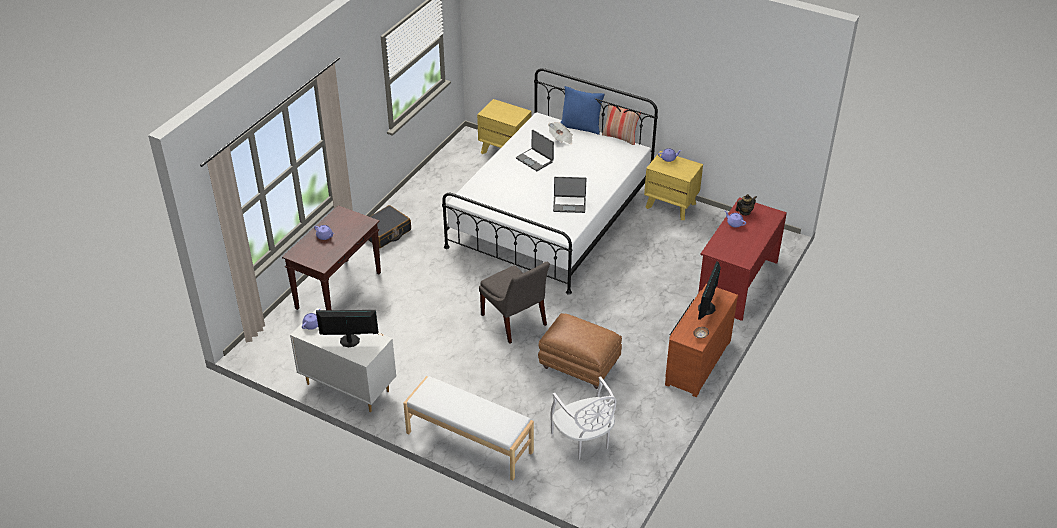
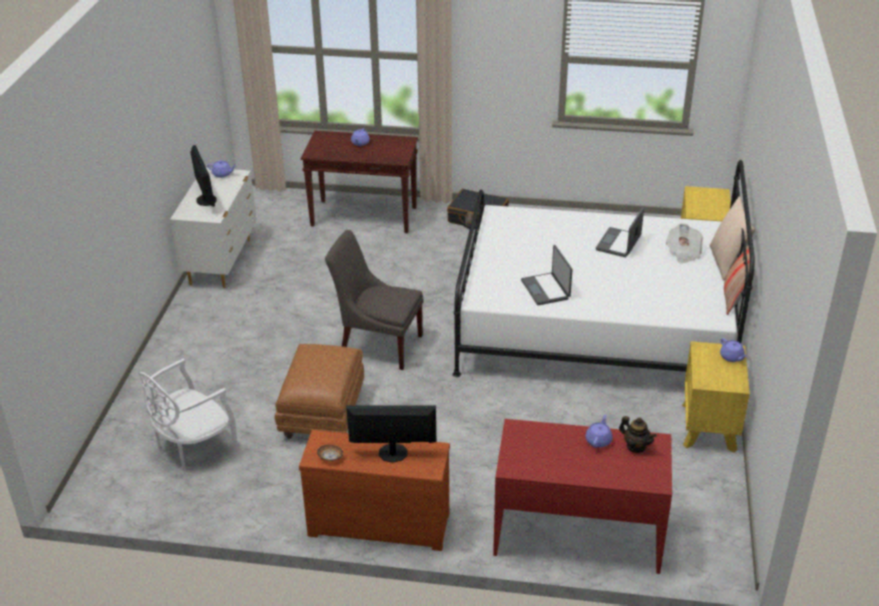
camera: 70 degrees right, 5 degrees down
(469, 443) = (163, 360): white bench -> none
(515, 322) = (377, 344): grey chair -> grey chair turned 75 degrees clockwise
(581, 127) = (727, 262): blue pillow -> beige pillow

